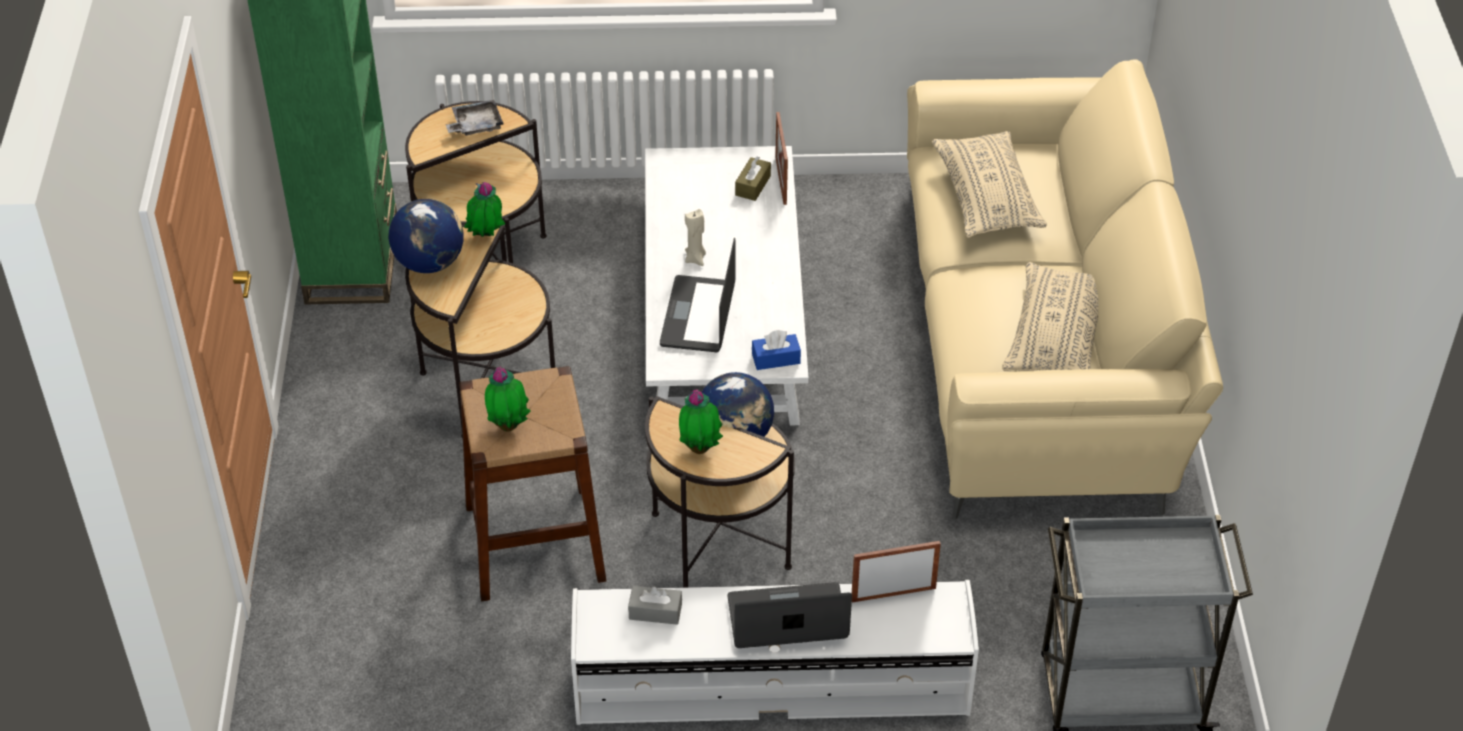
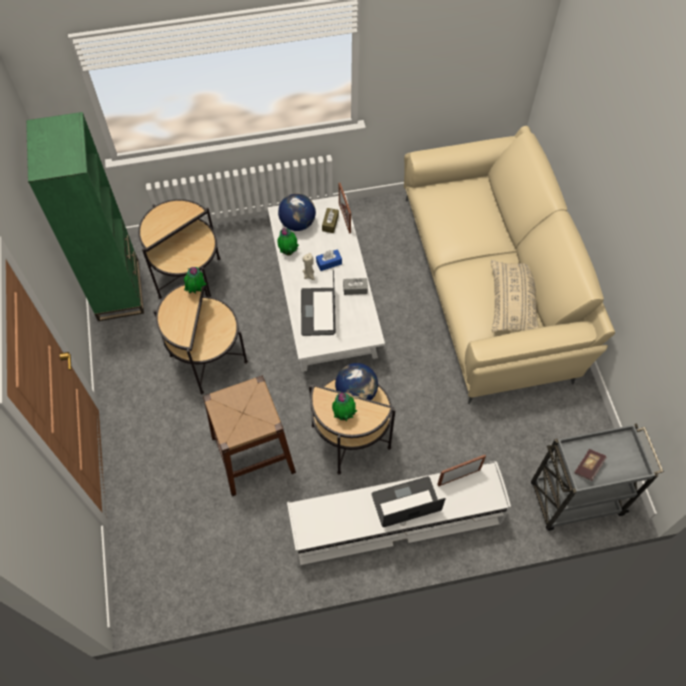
camera: 10 degrees left, 15 degrees up
(429, 262) = (168, 313): globe -> globe (297, 223)
(475, 125) = (175, 216): grey tray -> none
(508, 425) = (236, 421): potted plant -> potted plant (288, 252)
(655, 612) = (334, 510): grey tissue box -> grey tissue box (355, 289)
(776, 359) = (365, 334): blue tissue box -> blue tissue box (329, 263)
(986, 197) = (458, 218): beige pillow -> none
(1117, 571) = (588, 467): none -> book

